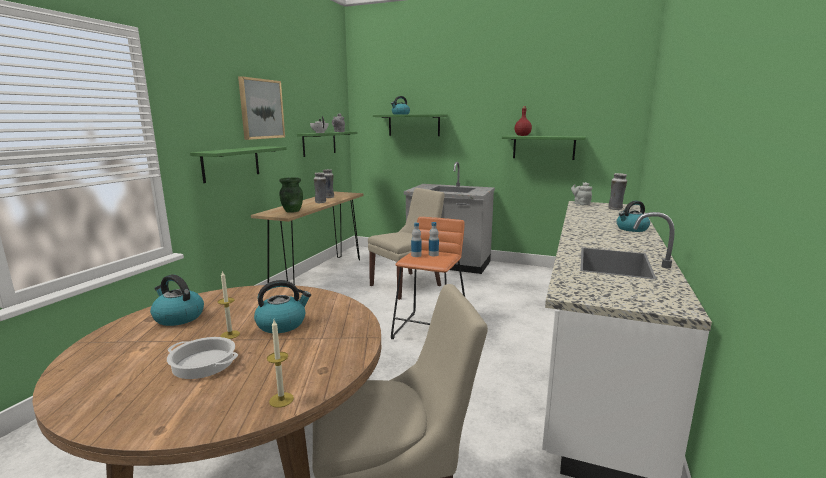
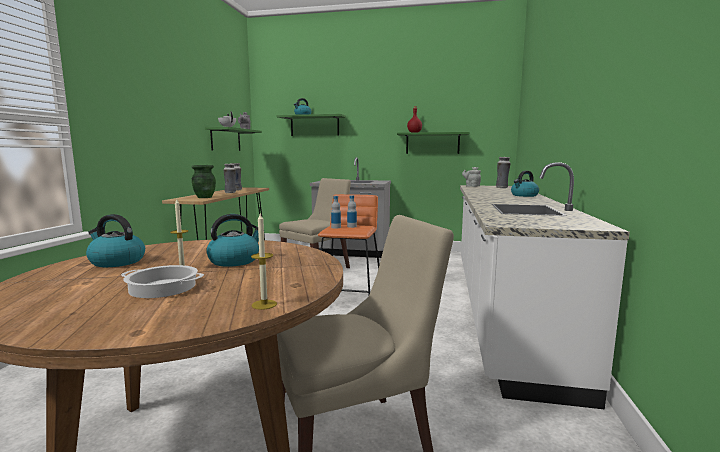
camera: 10 degrees left, 5 degrees down
(231, 163) = (143, 146): green shelf -> none
(261, 109) = (172, 98): picture -> none

